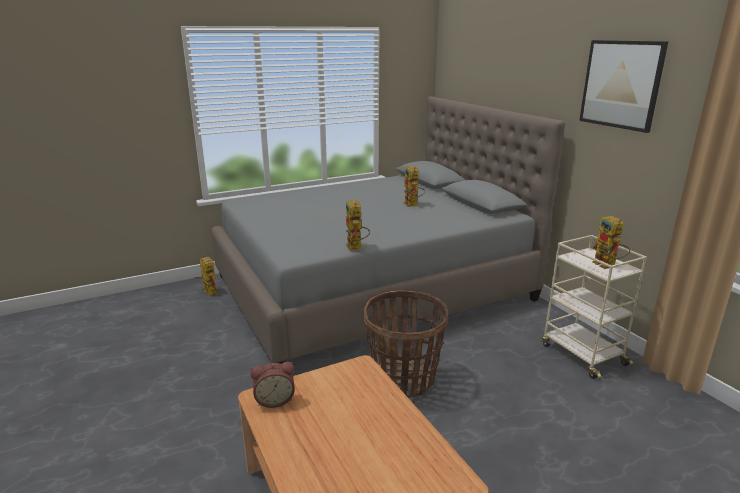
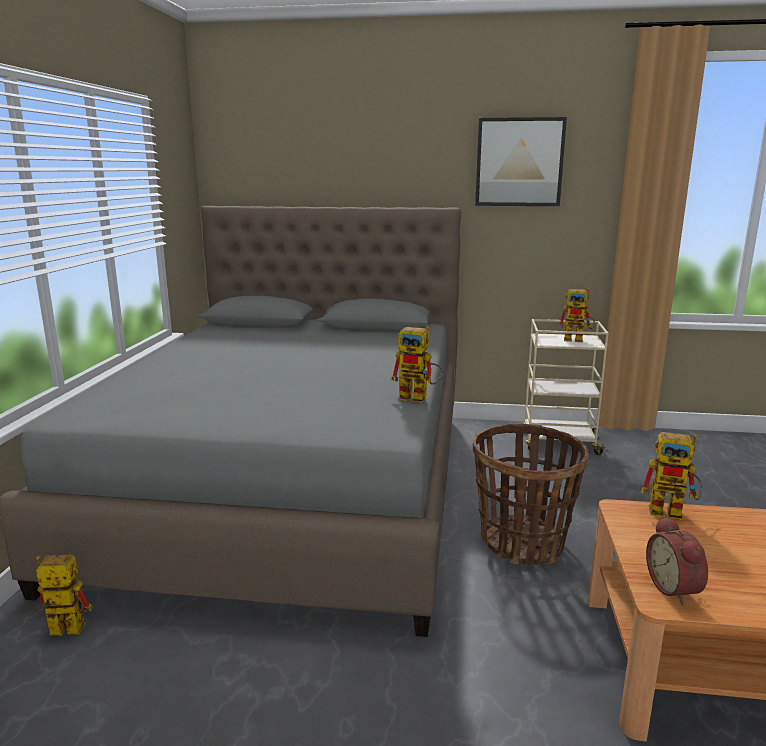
camera: 55 degrees left, 5 degrees down
(274, 399) = (675, 588): alarm clock -> alarm clock turned 150 degrees clockwise
(413, 205) = (324, 345): toy robot -> toy robot (673, 512)

